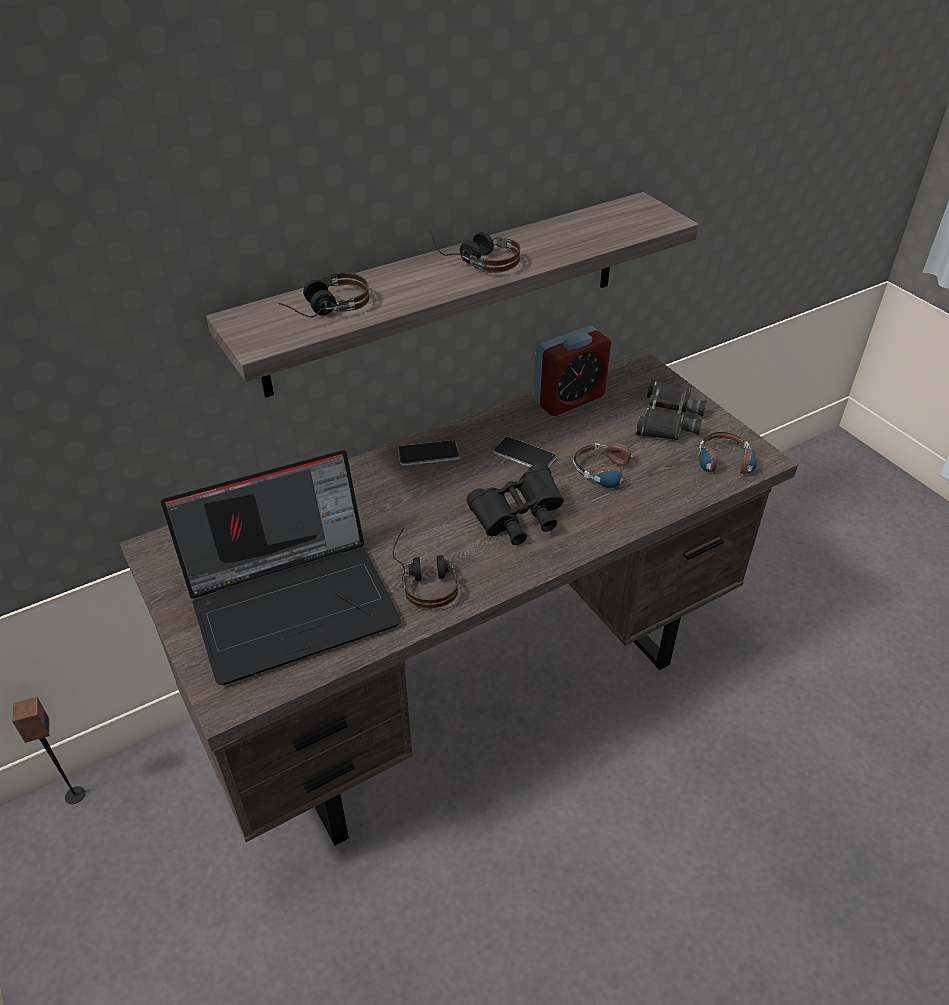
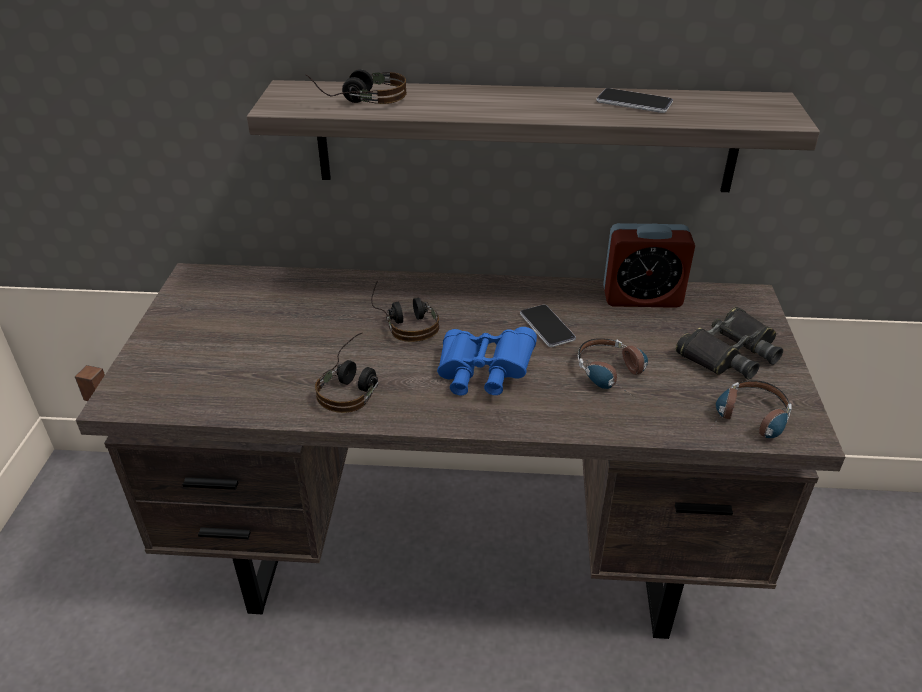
camera: 35 degrees right, 5 degrees down
(294, 601) = (239, 355): laptop -> none
(428, 454) = (463, 292): phone -> phone (634, 102)
(475, 260) = (537, 100): headphones -> headphones (405, 321)
(518, 519) = (483, 375): black binoculars -> blue binoculars

